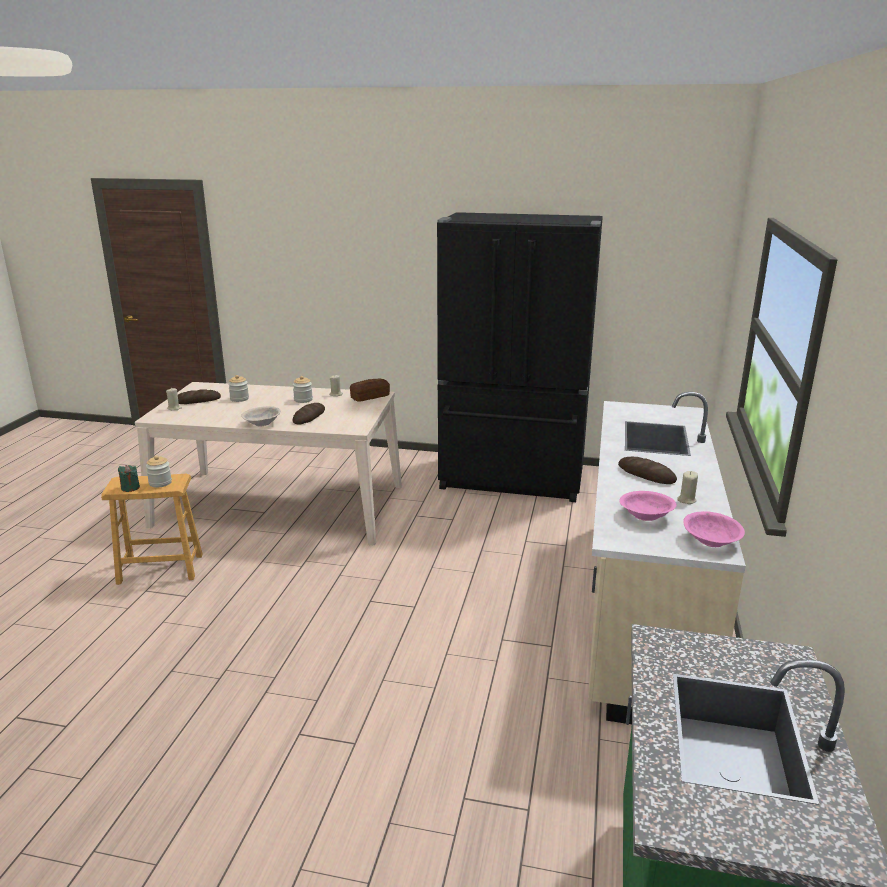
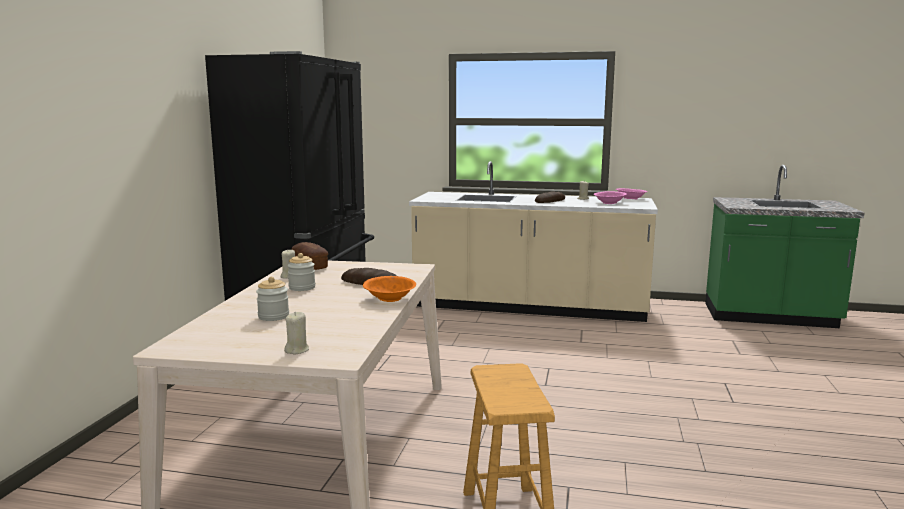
camera: 90 degrees left, 10 degrees down
(130, 488) = (528, 394): green candle -> none
(160, 483) = (507, 378): jar -> none
(197, 400) = (262, 340): bread -> none
(262, 423) = (390, 298): beige bowl -> orange bowl

